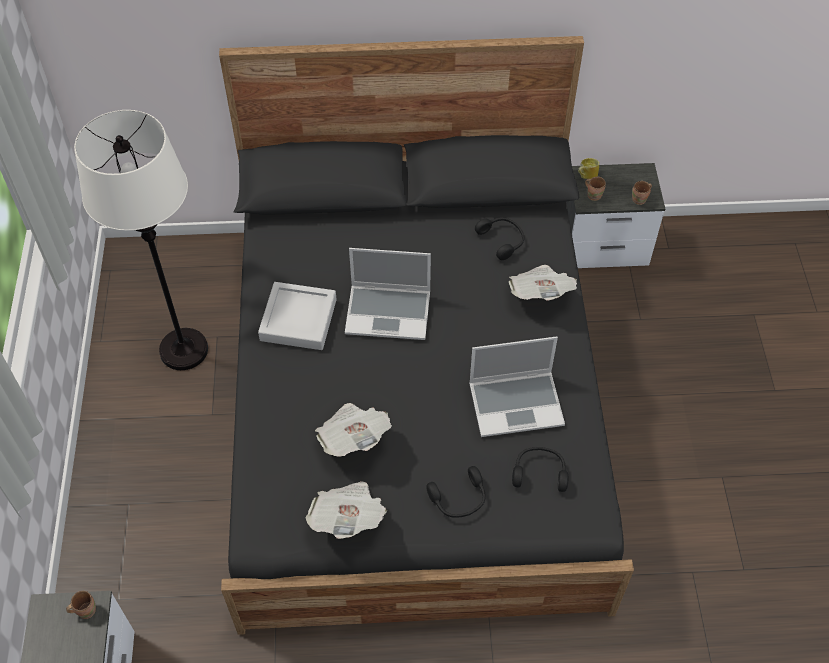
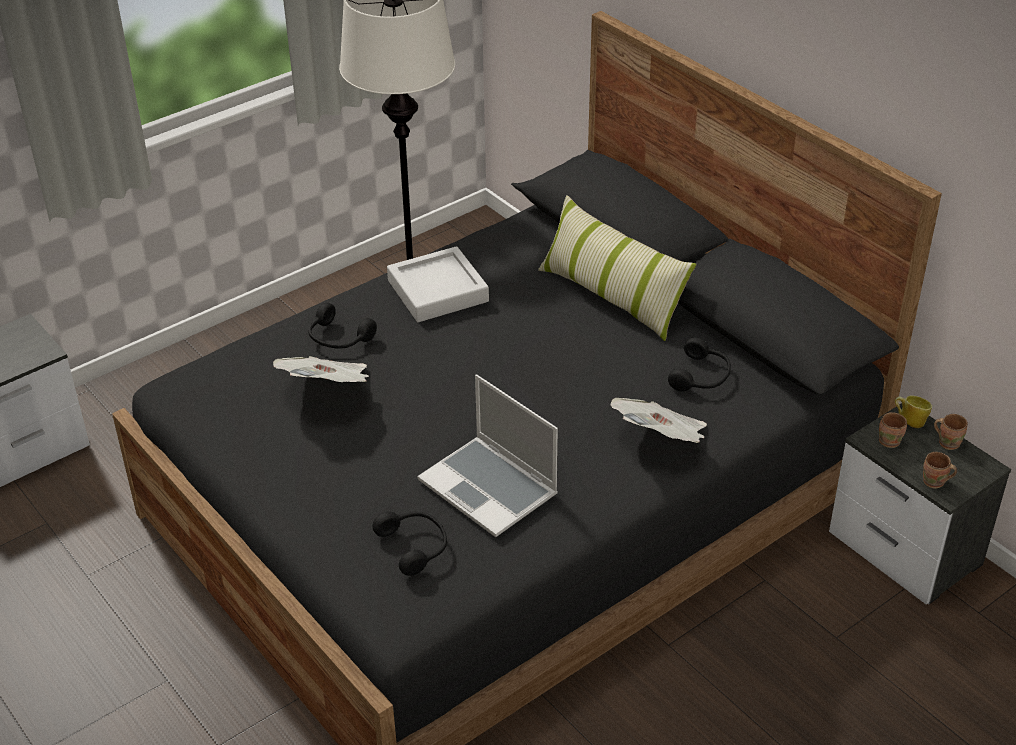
camera: 55 degrees right, 15 degrees down
(85, 610) = (36, 350): brown mug -> brown mug (948, 442)
(348, 518) = (233, 431): newspaper -> none
(388, 234) = (612, 296): none -> pillow
(389, 312) = (510, 342): laptop -> none
(459, 499) = (325, 501): black headphones -> black headphones (338, 339)

